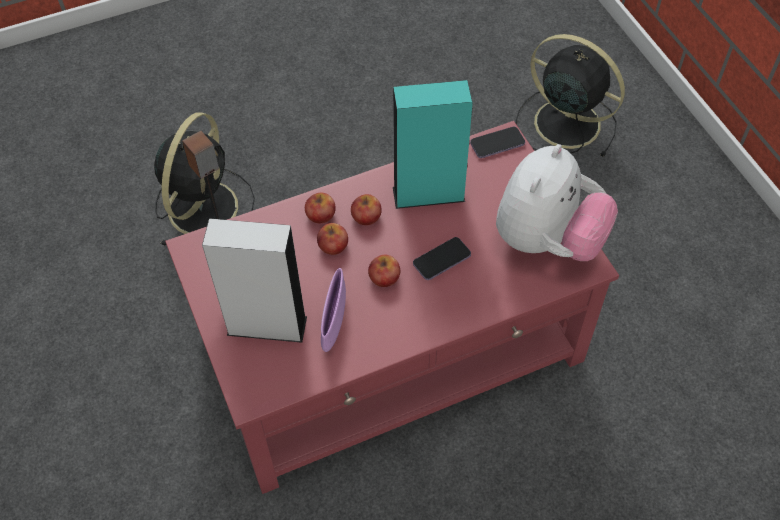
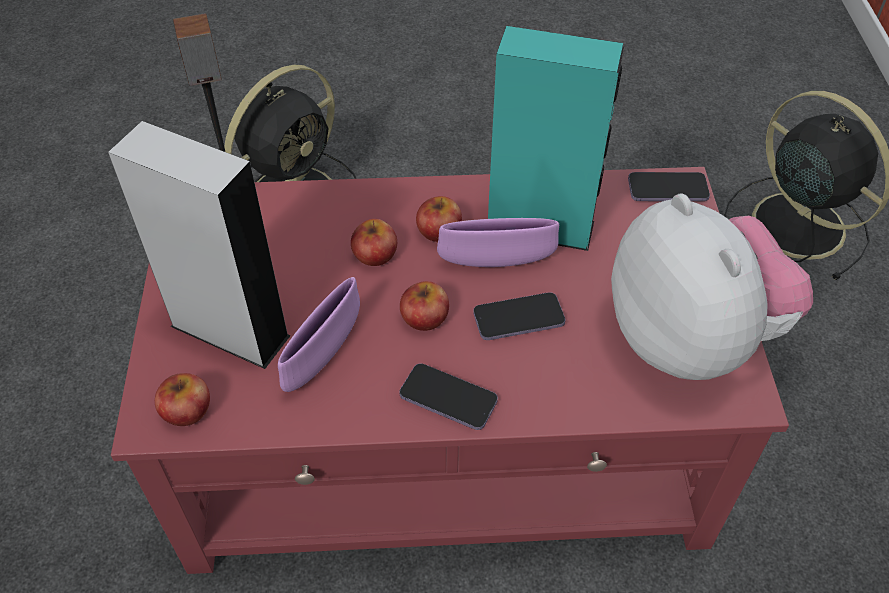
camera: 20 degrees right, 5 degrees down
(320, 214) = (378, 210): apple -> apple (186, 409)
(412, 226) = (496, 262): none -> purple bowl
(422, 323) = (448, 398): none -> phone
(547, 240) = (691, 339): plush toy -> plush toy turned 75 degrees counterclockwise

